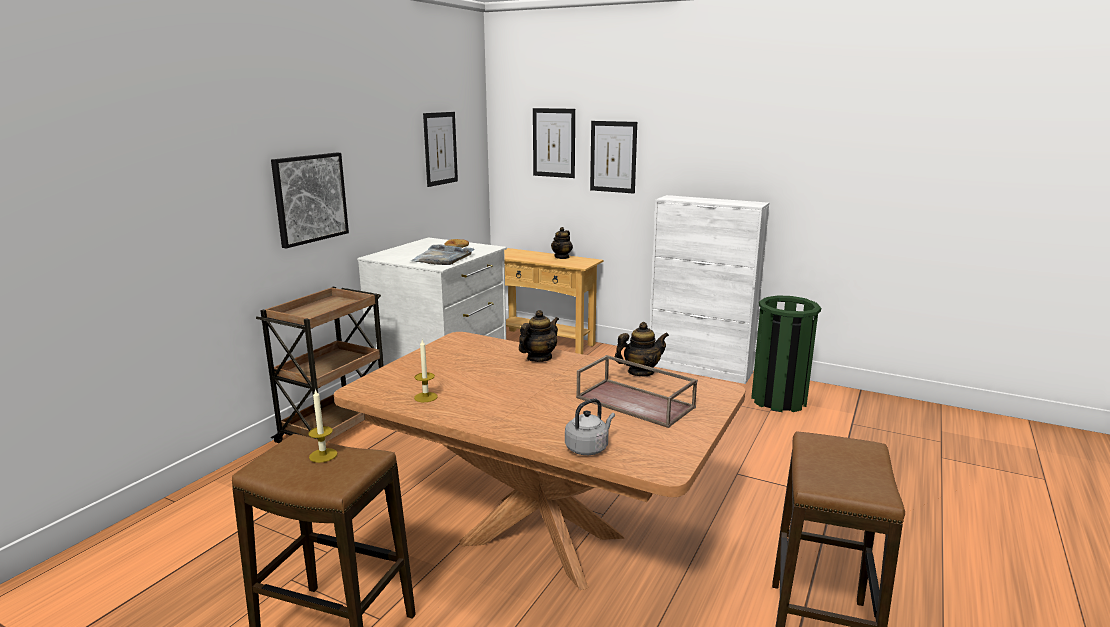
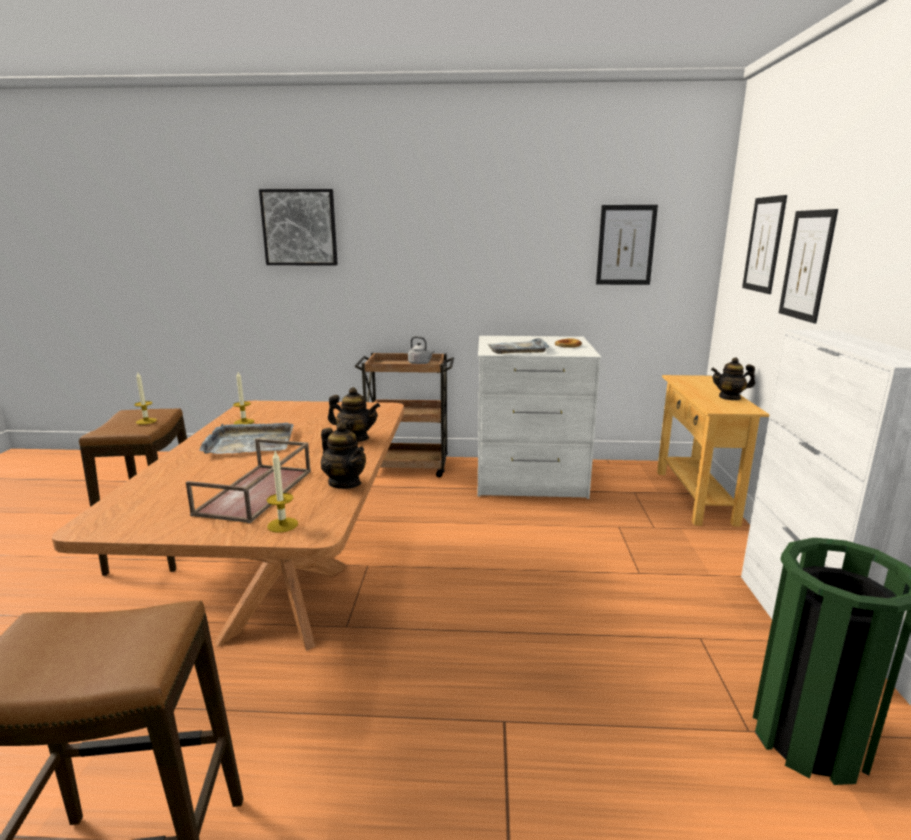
camera: 65 degrees right, 0 degrees up
(310, 198) = (437, 274): picture -> picture (299, 227)
(501, 398) = (249, 442): none -> grey tray
(588, 448) = (142, 488): grey kettle -> grey kettle (420, 364)
(705, 397) = (282, 525): none -> candle

